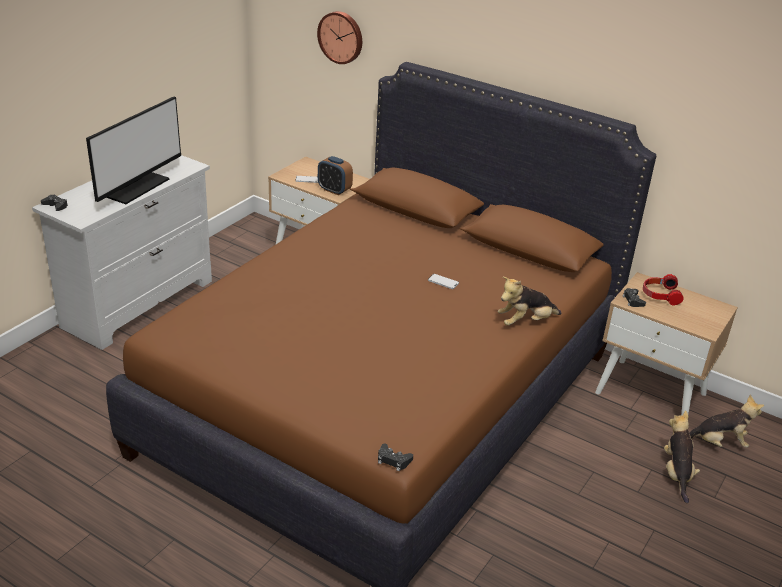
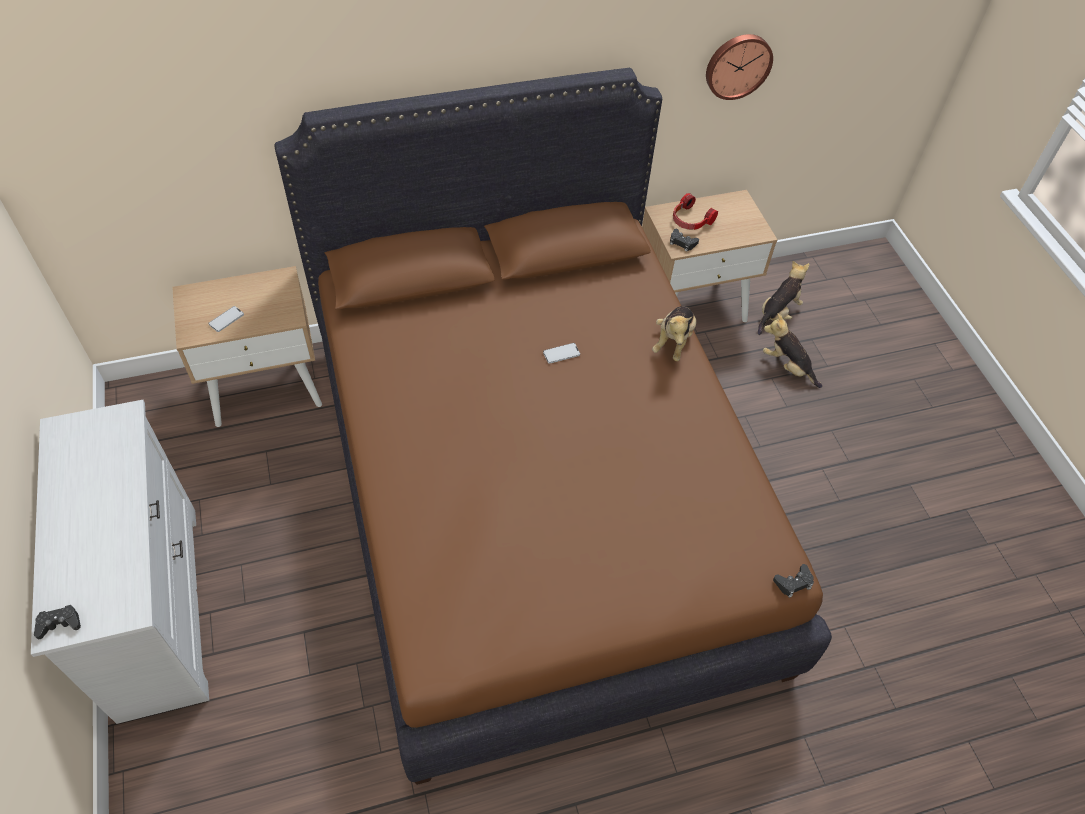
camera: 50 degrees left, 20 degrees up
(134, 187) = (108, 507): monitor -> none
(334, 190) = (276, 312): alarm clock -> none
(341, 37) = (175, 119): wall clock -> wall clock (737, 65)

